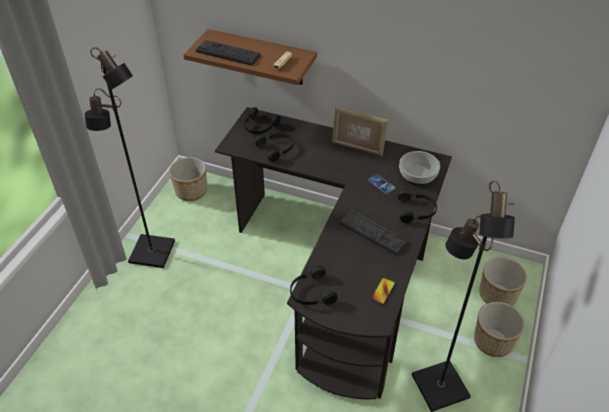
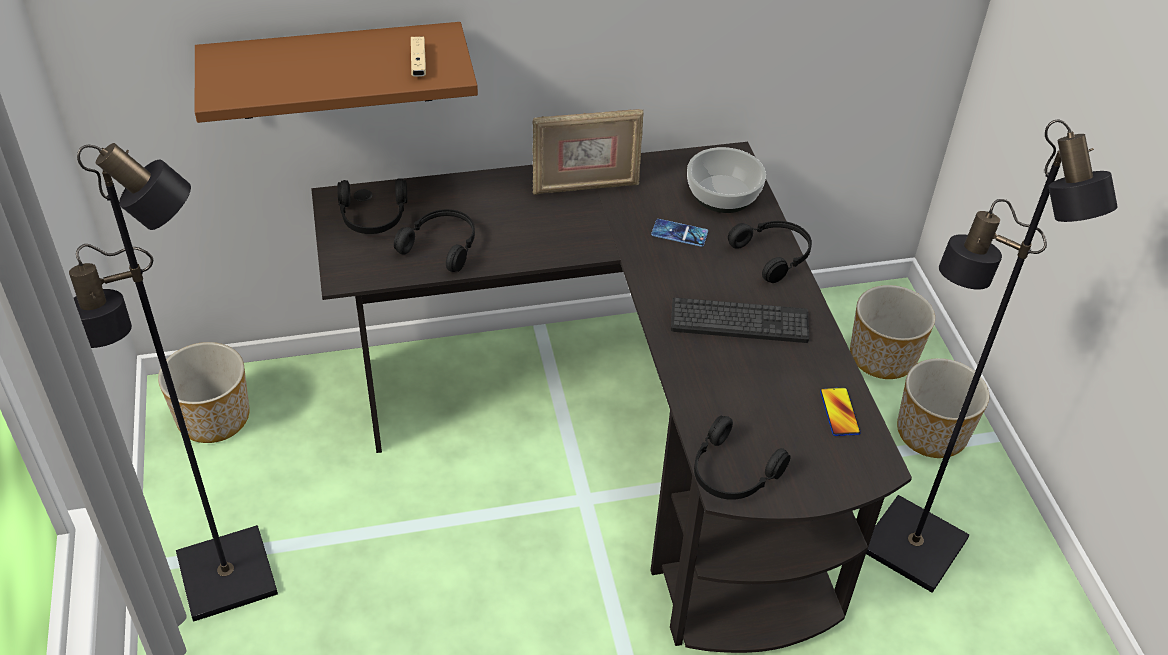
camera: 35 degrees left, 0 degrees up
(228, 53) = (289, 79): keyboard -> none

